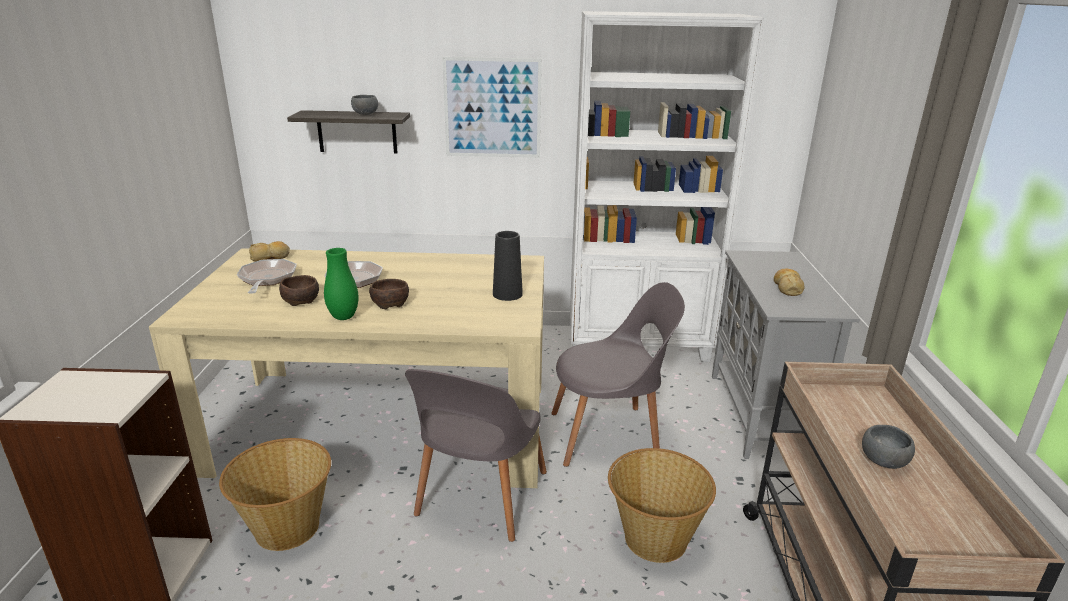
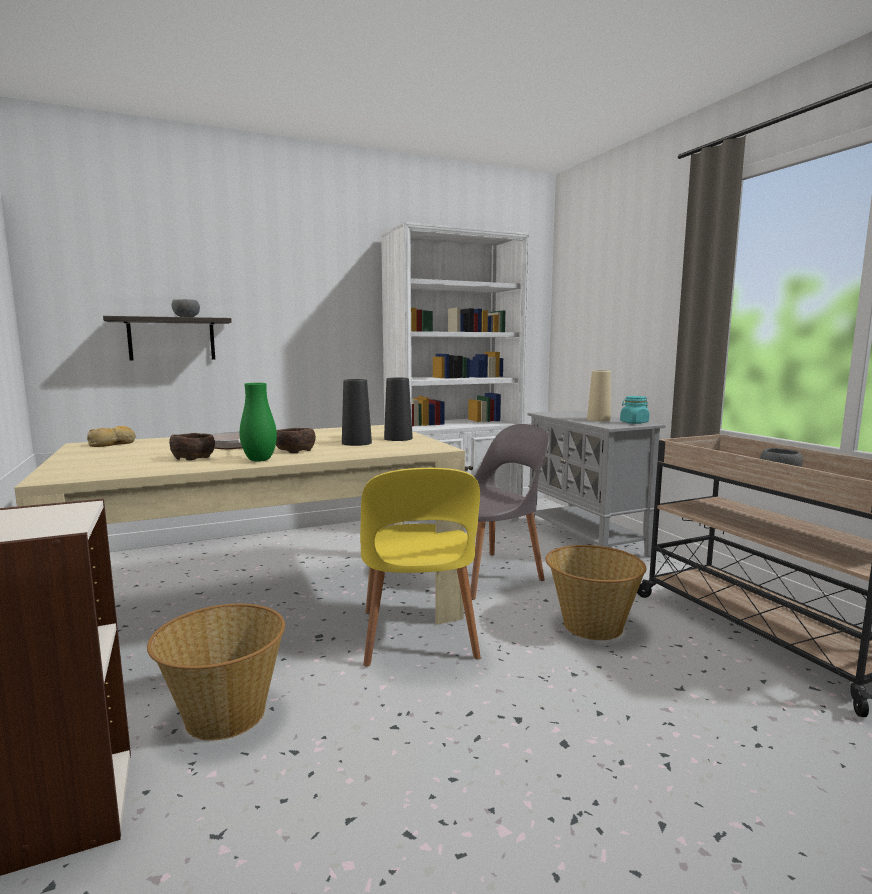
camera: 25 degrees left, 15 degrees down
(267, 279) = (131, 453): frying pan -> none
(458, 297) = (356, 443): none -> black vase
(480, 497) = (417, 637): grey chair -> yellow chair
(492, 108) = (308, 315): picture -> none
(787, 288) = (598, 419): bread -> beige vase
(823, 305) = (634, 422): none -> turquoise jar

